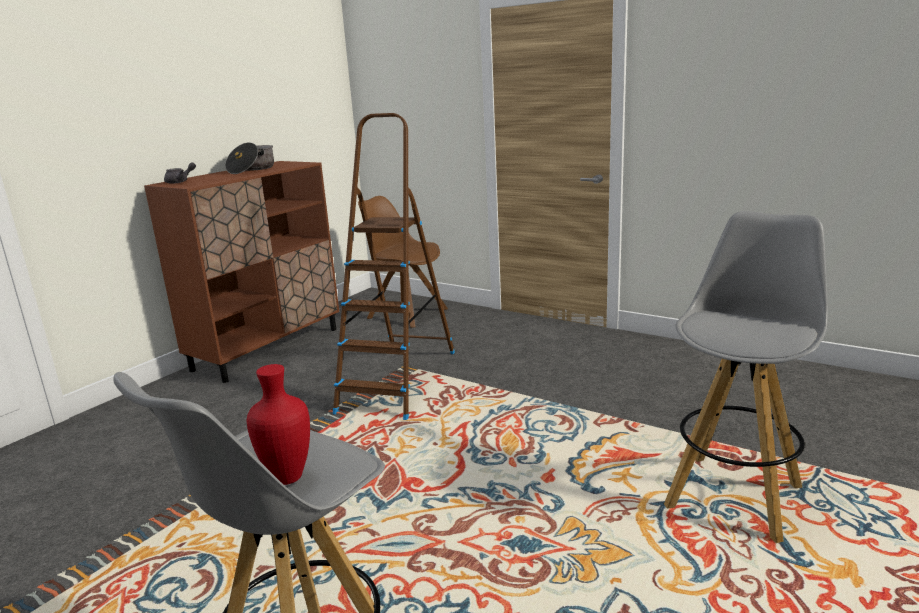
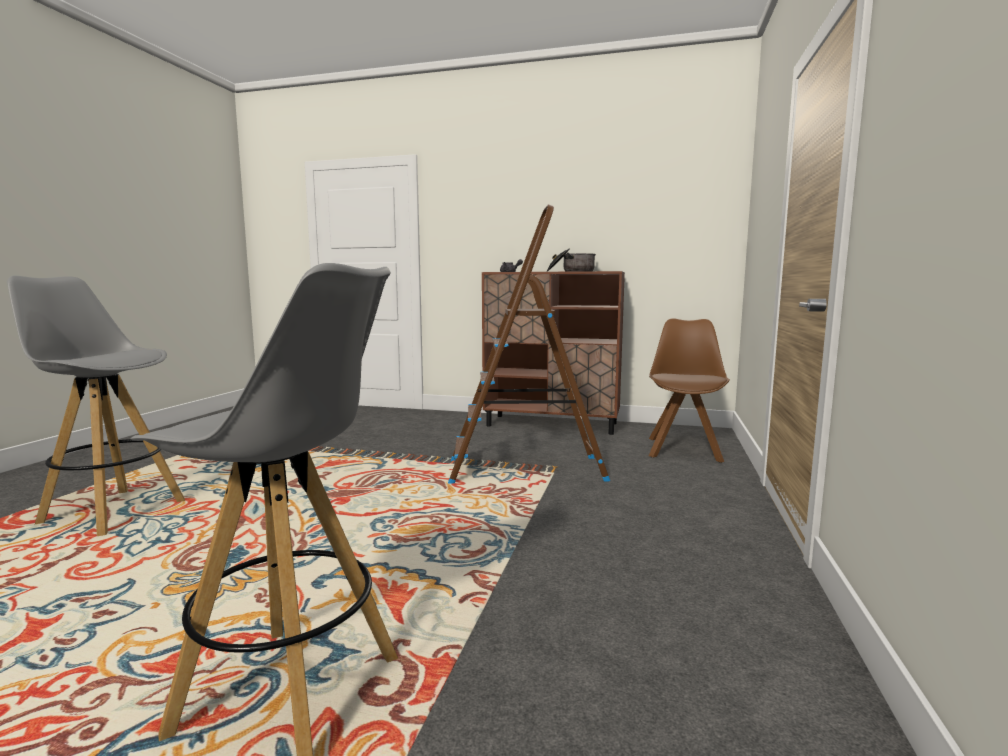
camera: 70 degrees right, 10 degrees down
(287, 476) = (86, 356): red vase -> none

